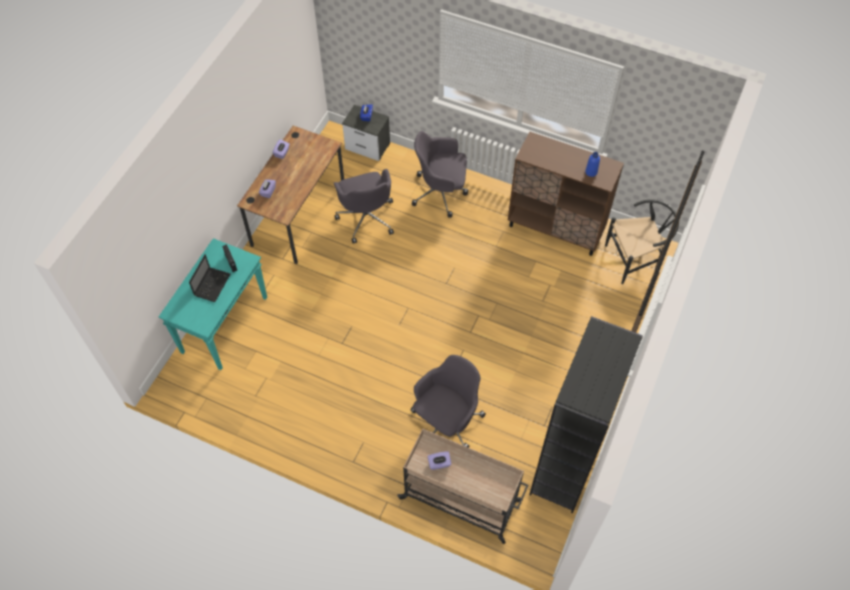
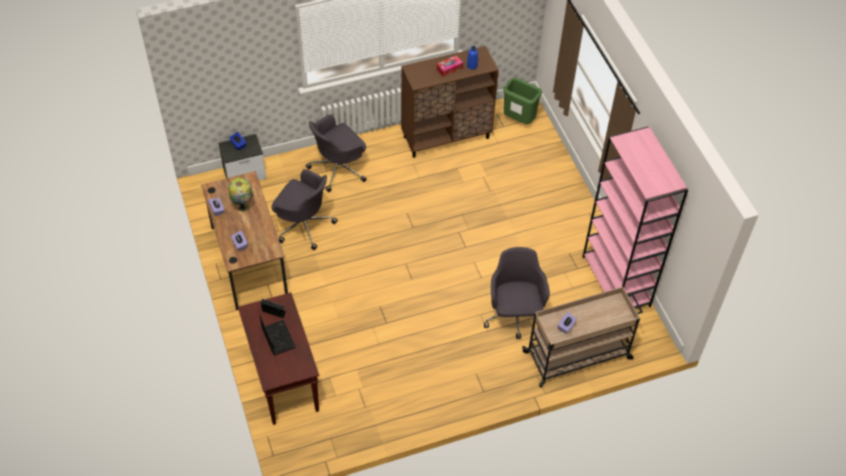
camera: 45 degrees left, 5 degrees down
(224, 324) = (283, 378): turquoise console table -> brown console table
(302, 164) = (243, 207): none -> table lamp
(566, 465) = (616, 281): black bookcase -> pink bookcase
(568, 161) = (449, 68): none -> tissue box
(635, 259) = (519, 120): black chair -> green trash can

